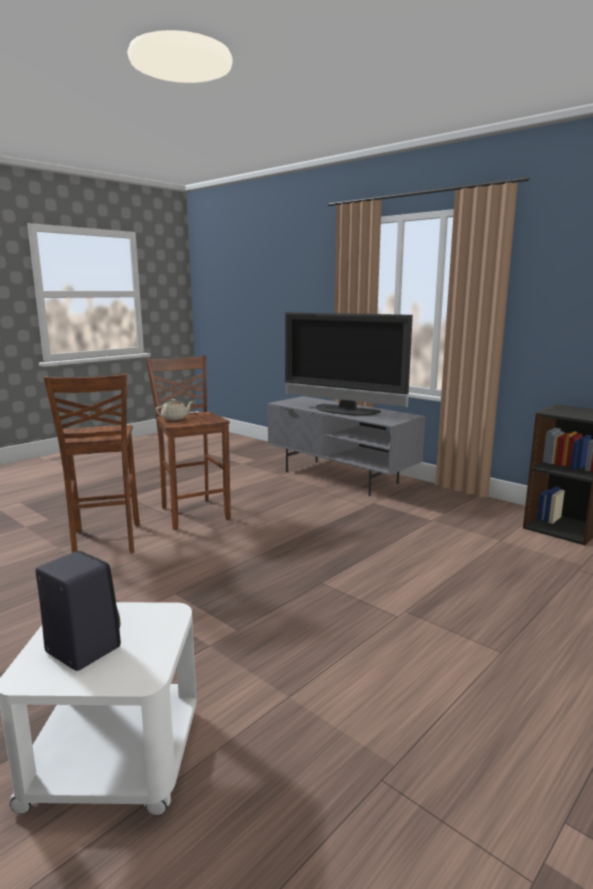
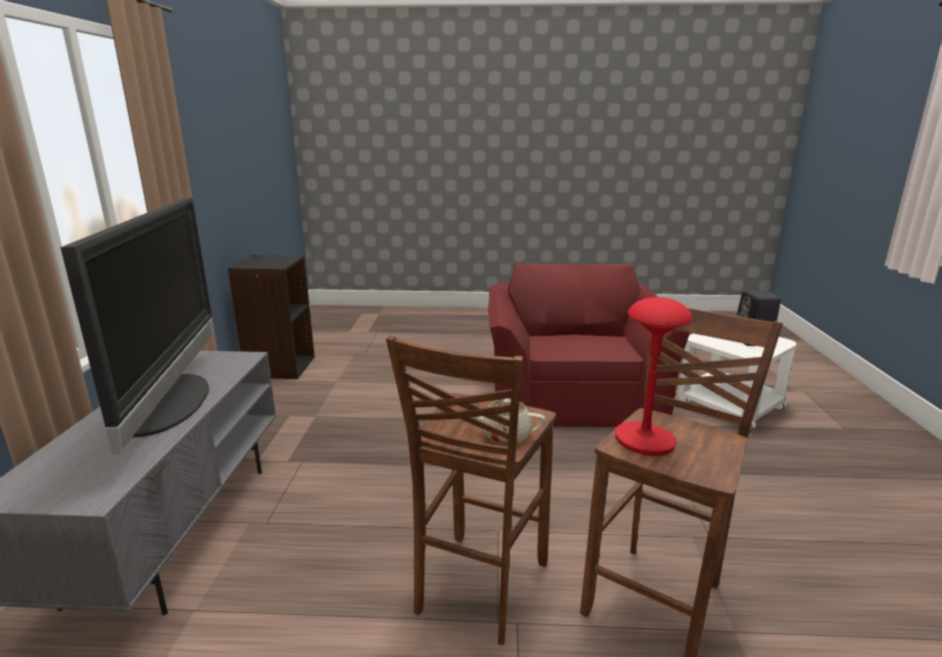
camera: 130 degrees left, 5 degrees up
(111, 430) = (644, 441): none -> red table lamp
(323, 643) = (572, 395): none -> red armchair

